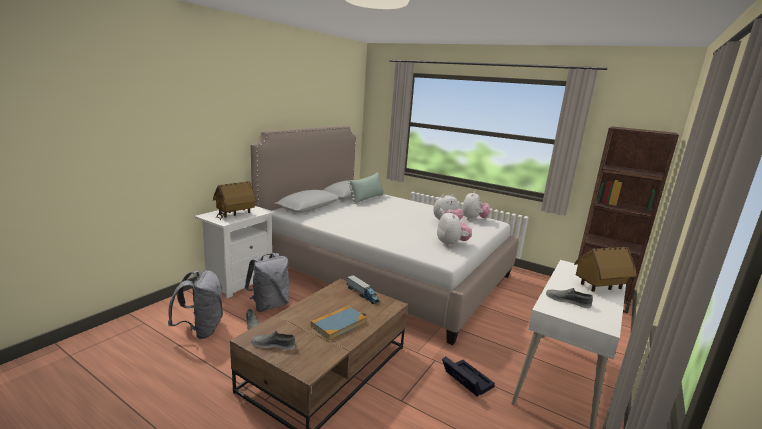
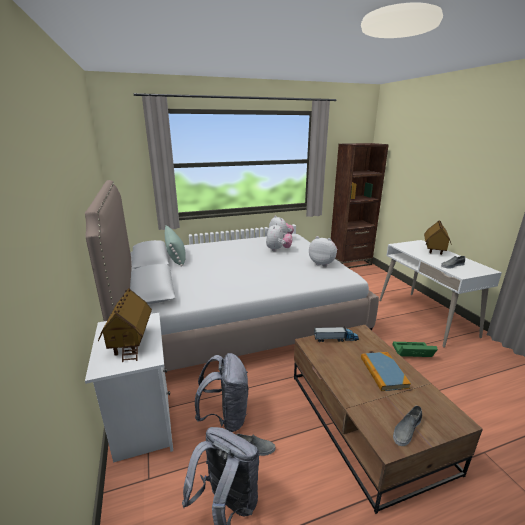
camera: 50 degrees left, 5 degrees up
(465, 380) = (411, 352): black storage box -> green storage box

